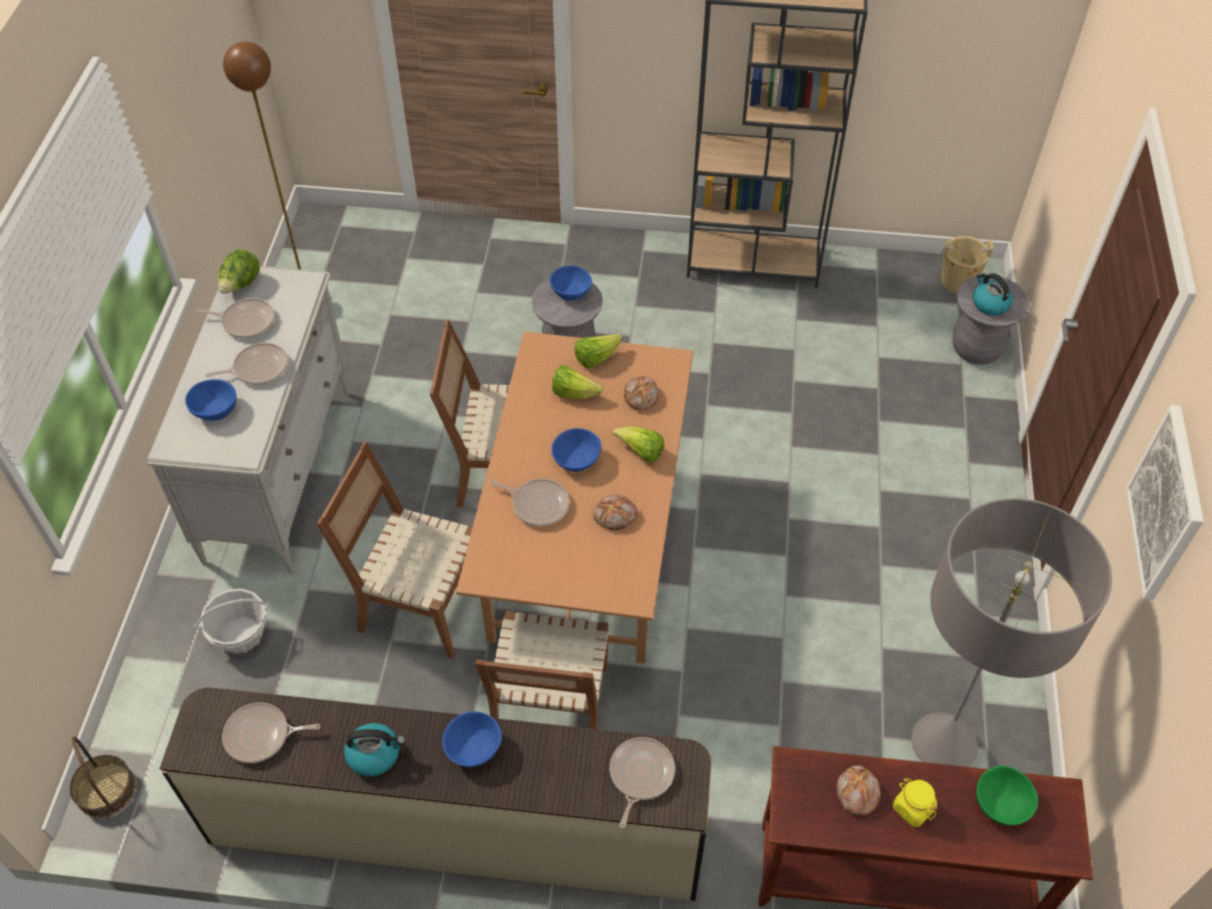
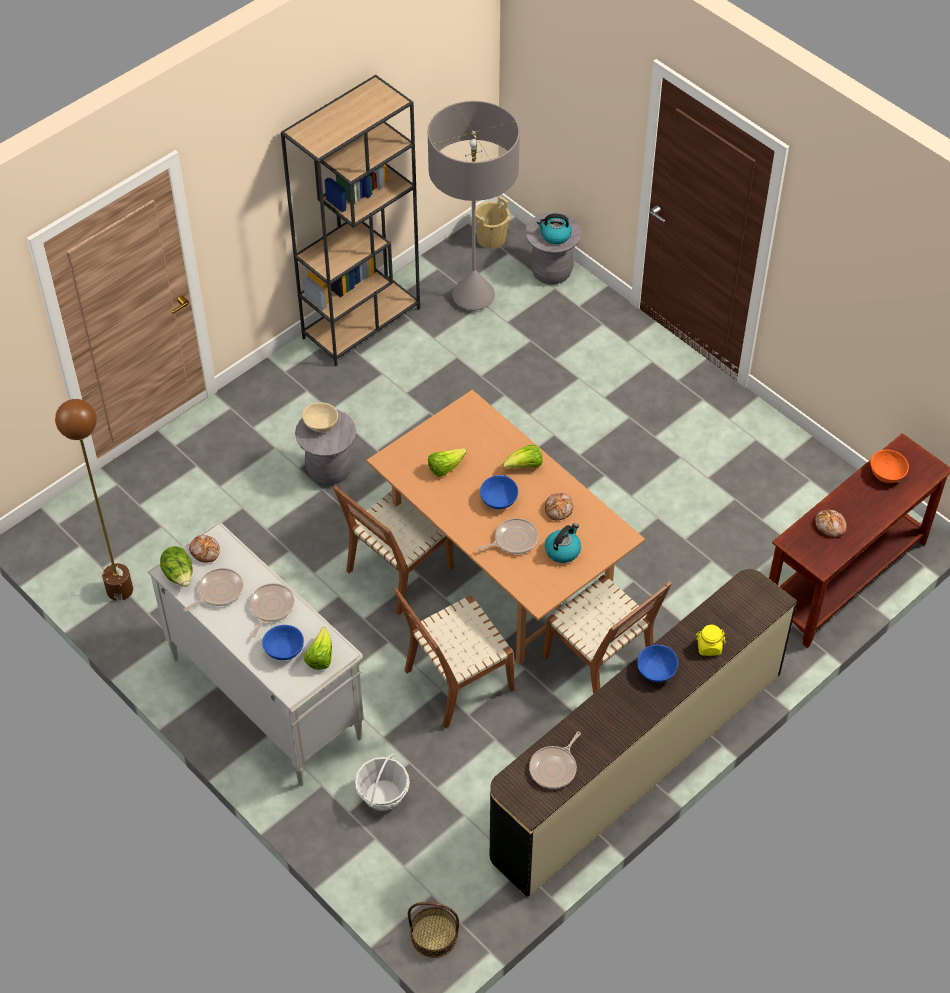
camera: 50 degrees left, 0 degrees up
(375, 754) = (618, 719): kettle -> kettle (563, 550)
(570, 292) = (321, 425): blue bowl -> beige bowl
(596, 358) = (428, 439): lettuce -> lettuce (320, 657)
(640, 775) = (741, 607): frying pan -> none
(642, 396) = (482, 437): bread -> bread (205, 551)
(912, 808) = (858, 510): yellow jar -> yellow jar (709, 647)
(942, 746) = (791, 498): grey floor lamp -> grey floor lamp (473, 298)
(1000, 803) = (886, 474): green bowl -> orange bowl
(1167, 504) = (850, 260): picture -> none

